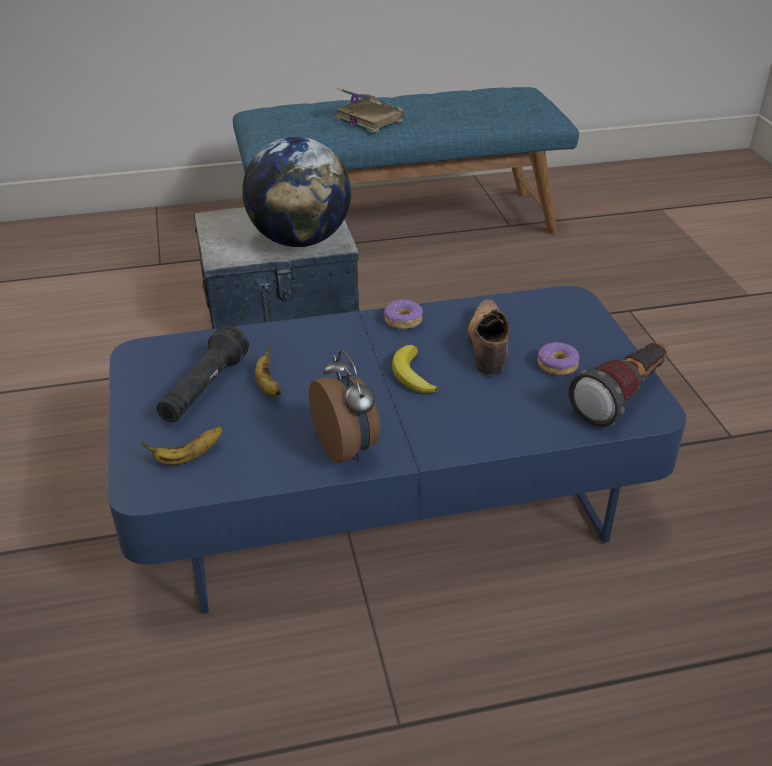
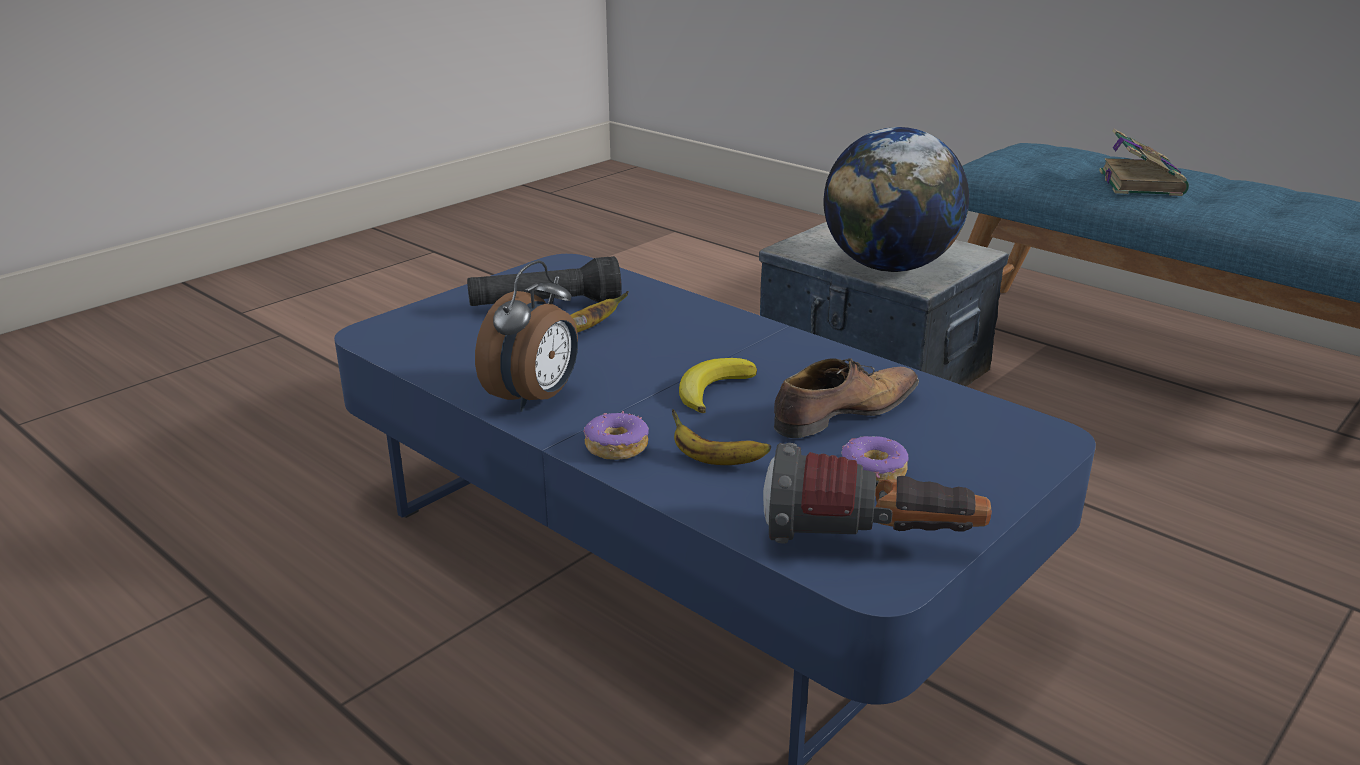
camera: 55 degrees right, 10 degrees down
(188, 457) = (438, 334): banana -> banana (715, 461)
(403, 321) = (808, 352): donut -> donut (616, 446)

